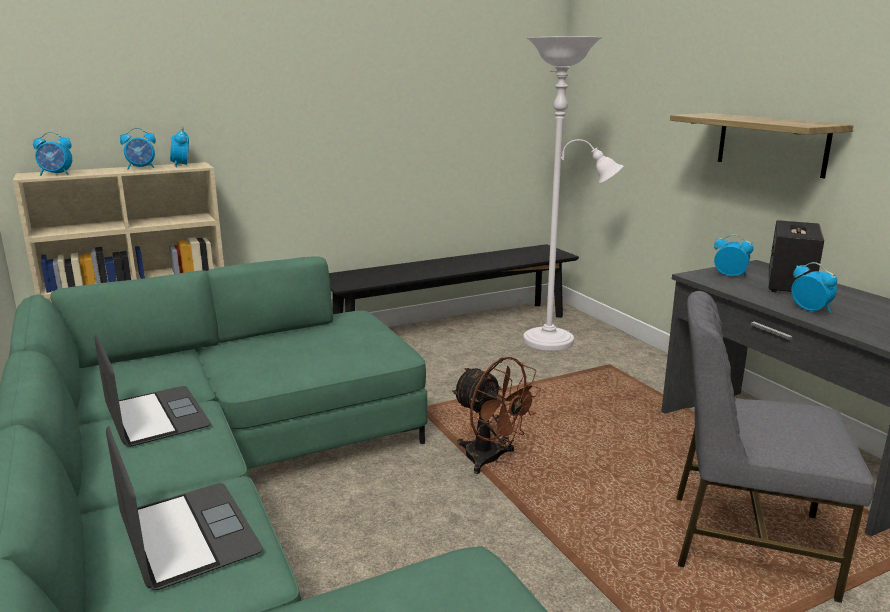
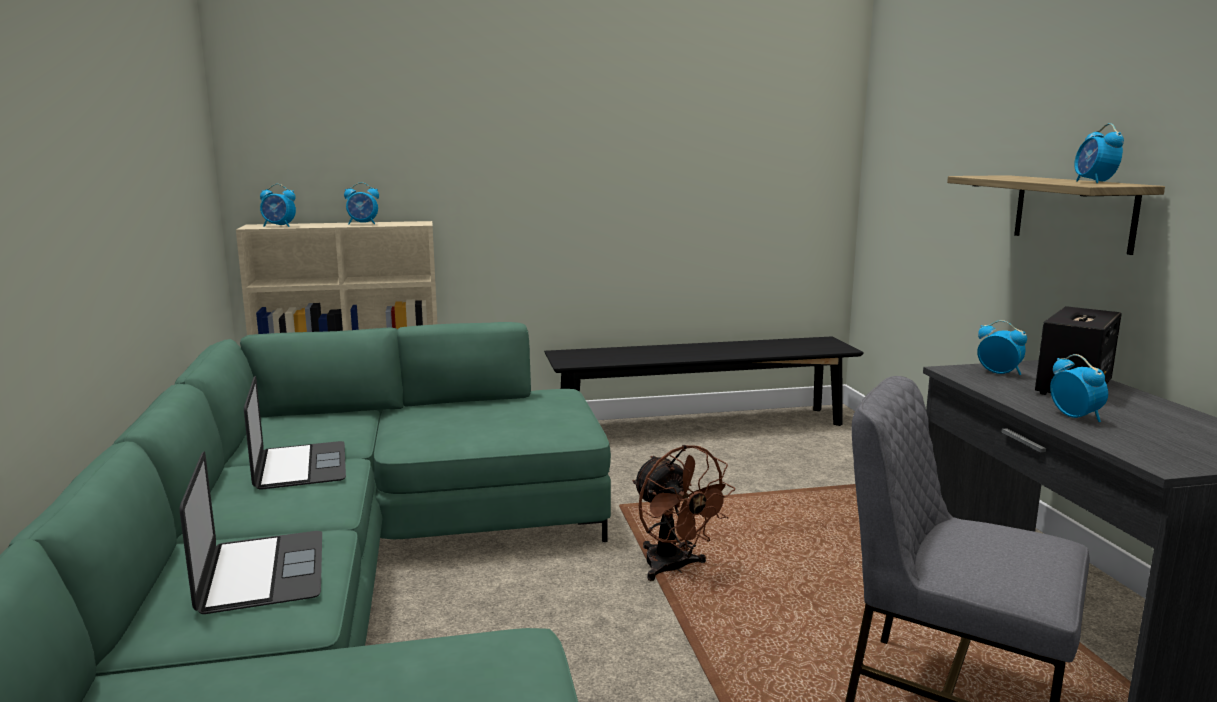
camera: 15 degrees right, 5 degrees down
(181, 165) = (404, 223): alarm clock -> alarm clock (1094, 182)
(555, 341) = (818, 451): white floor lamp -> none

